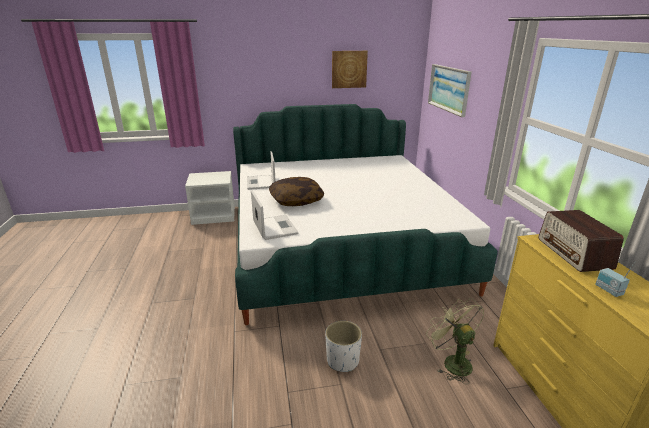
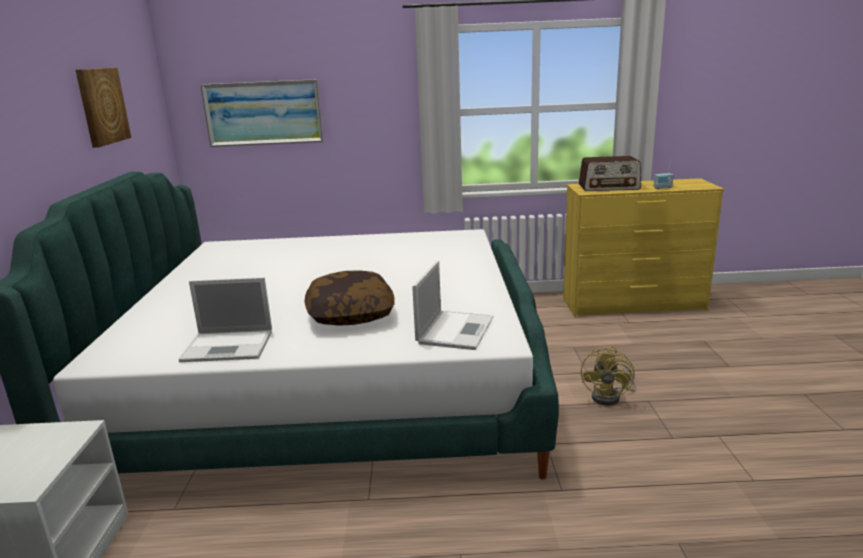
camera: 80 degrees left, 5 degrees down
(274, 227) = (455, 330): laptop -> laptop turned 120 degrees clockwise
(343, 361) = (610, 397): white planter -> yellow fan
(452, 362) = (599, 338): green fan -> none

